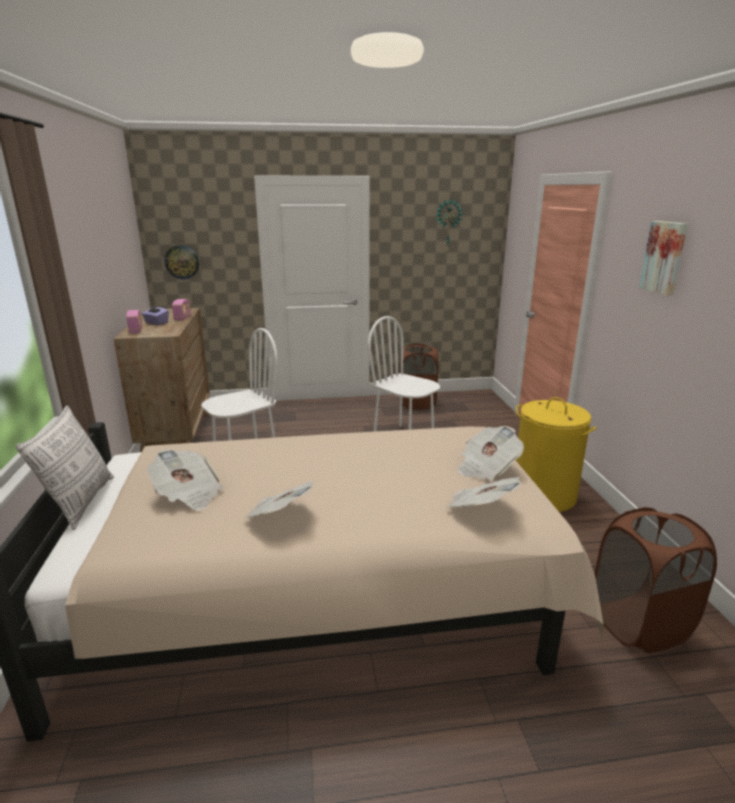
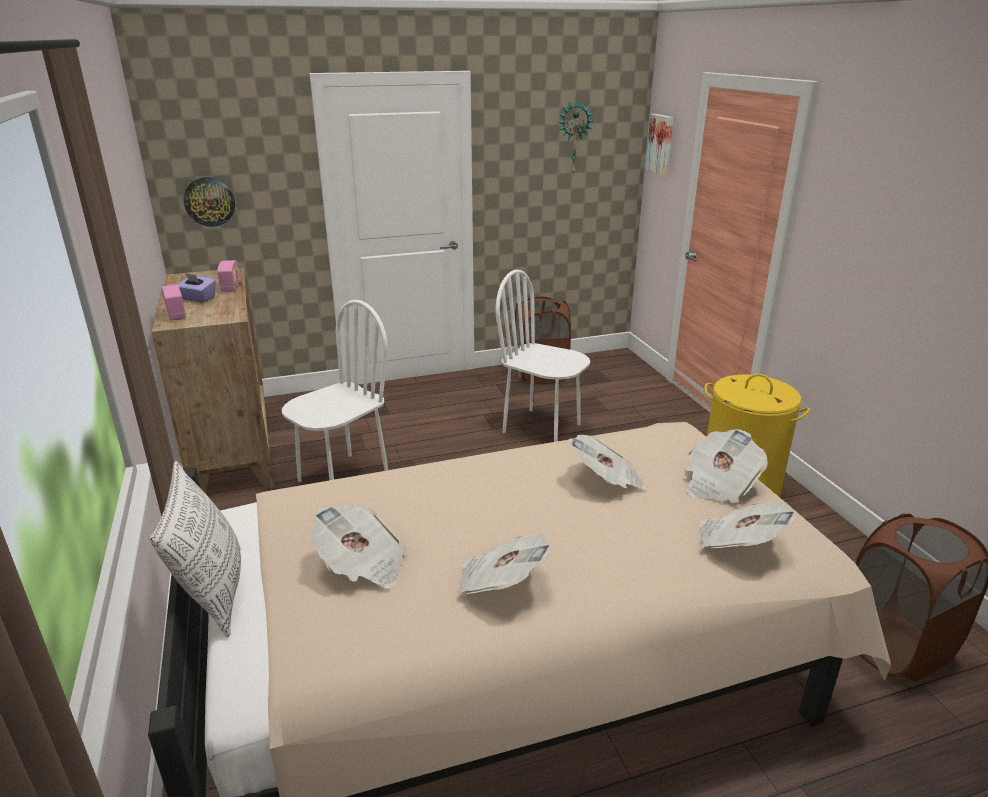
camera: 10 degrees left, 5 degrees up
(398, 458) = (607, 480): none -> newspaper
(665, 257) = (899, 200): picture -> picture (661, 144)

